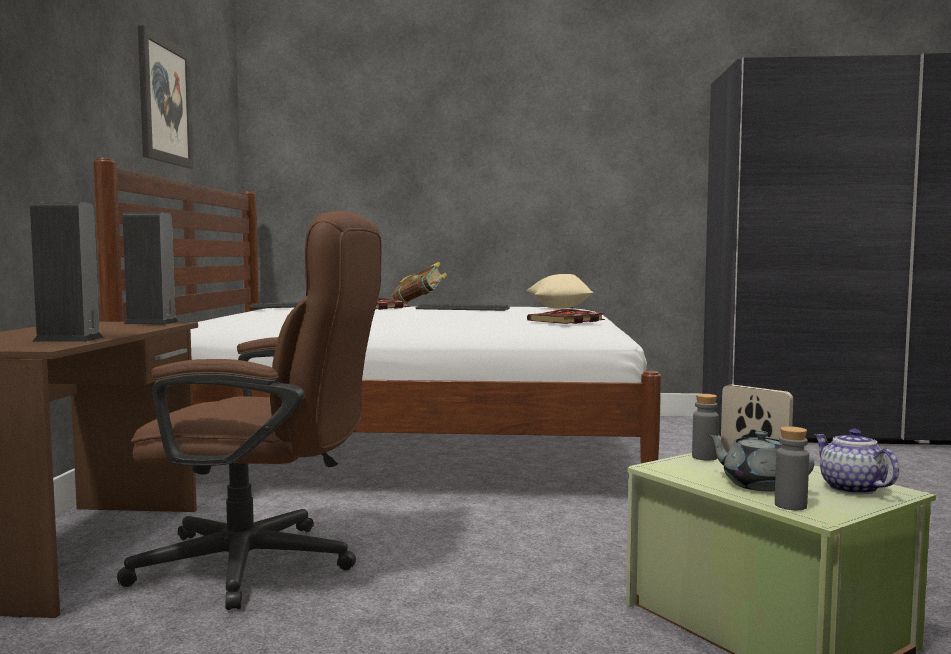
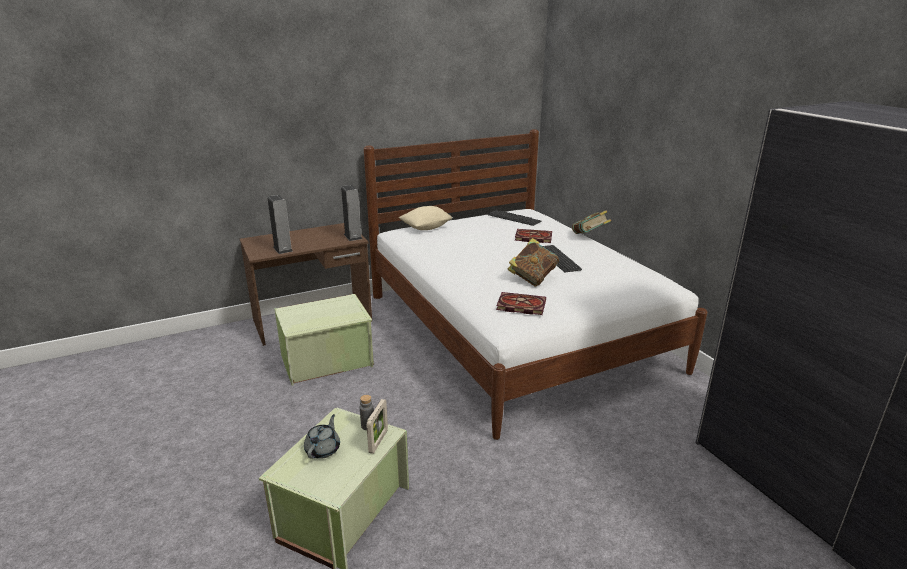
camera: 60 degrees right, 20 degrees up
(165, 102) = (443, 93): picture -> none
(265, 565) = (327, 361): brown office chair -> green storage box
(498, 315) = (532, 278): none -> book
(559, 308) = (634, 279): beige pillow -> beige pillow (426, 228)
(790, 505) = (290, 463): grey bottle -> none
(850, 488) = (331, 479): teapot -> none

